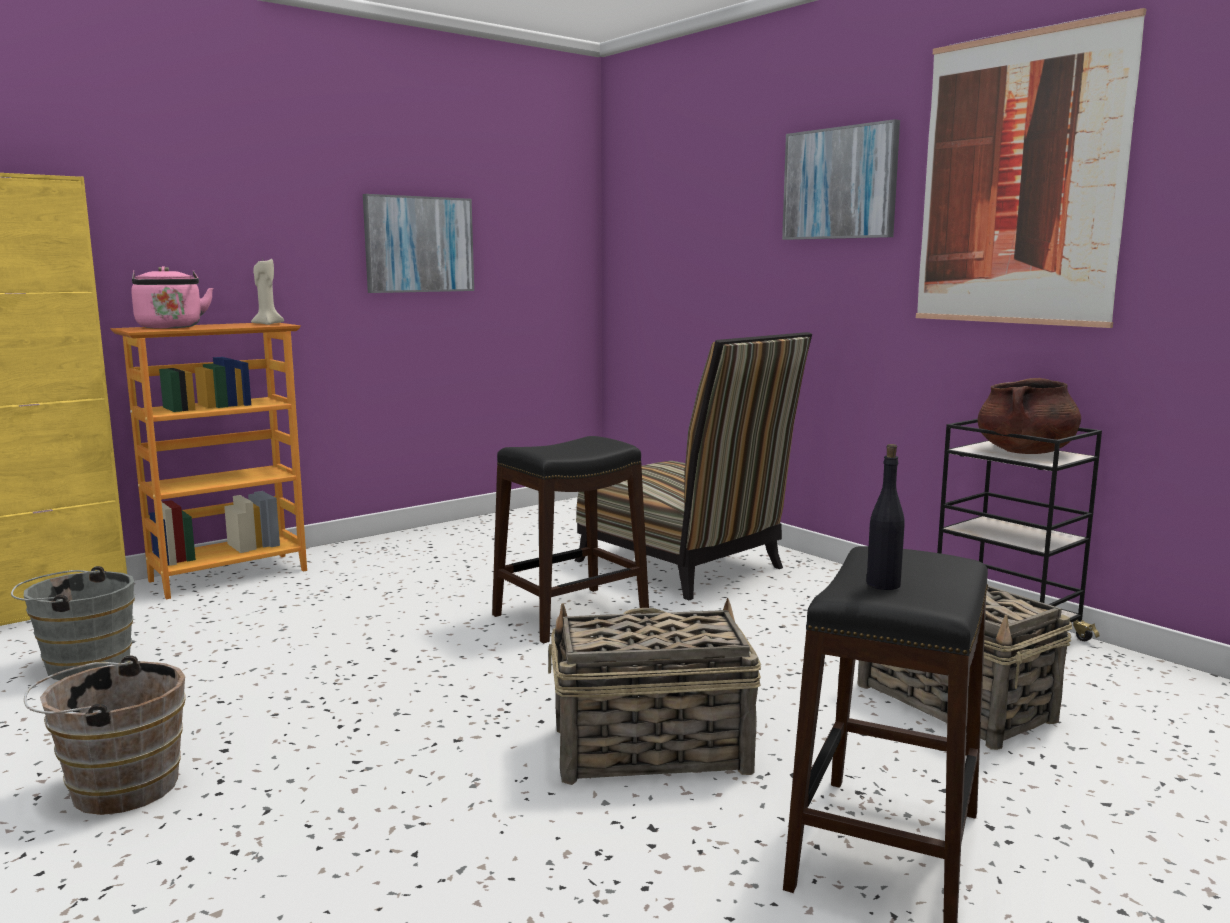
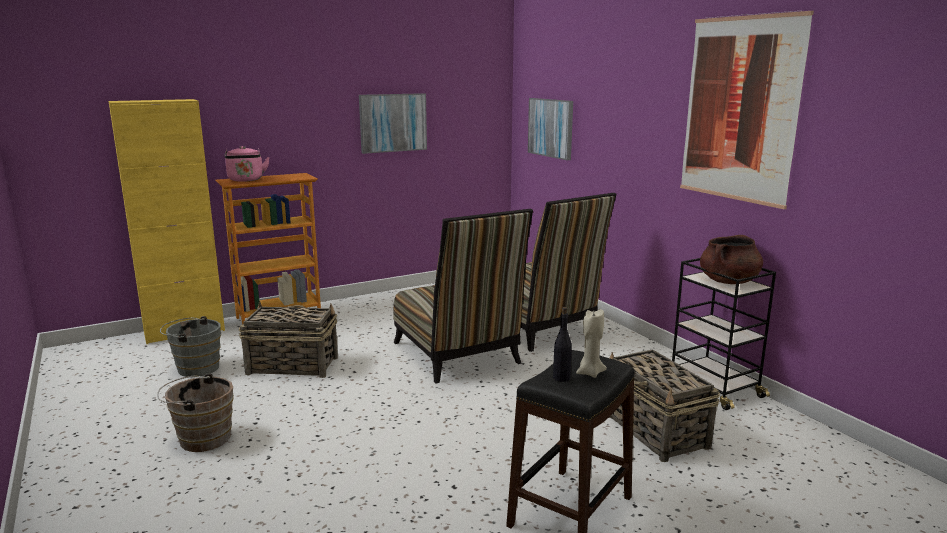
camera: 10 degrees right, 5 degrees up
(267, 324) = (300, 176): beige candle -> beige candle (590, 373)
(571, 614) = (459, 356): black stool -> chair
(648, 750) = (469, 443): basket -> basket (291, 365)
(840, 183) = (642, 97): picture -> picture (551, 128)

